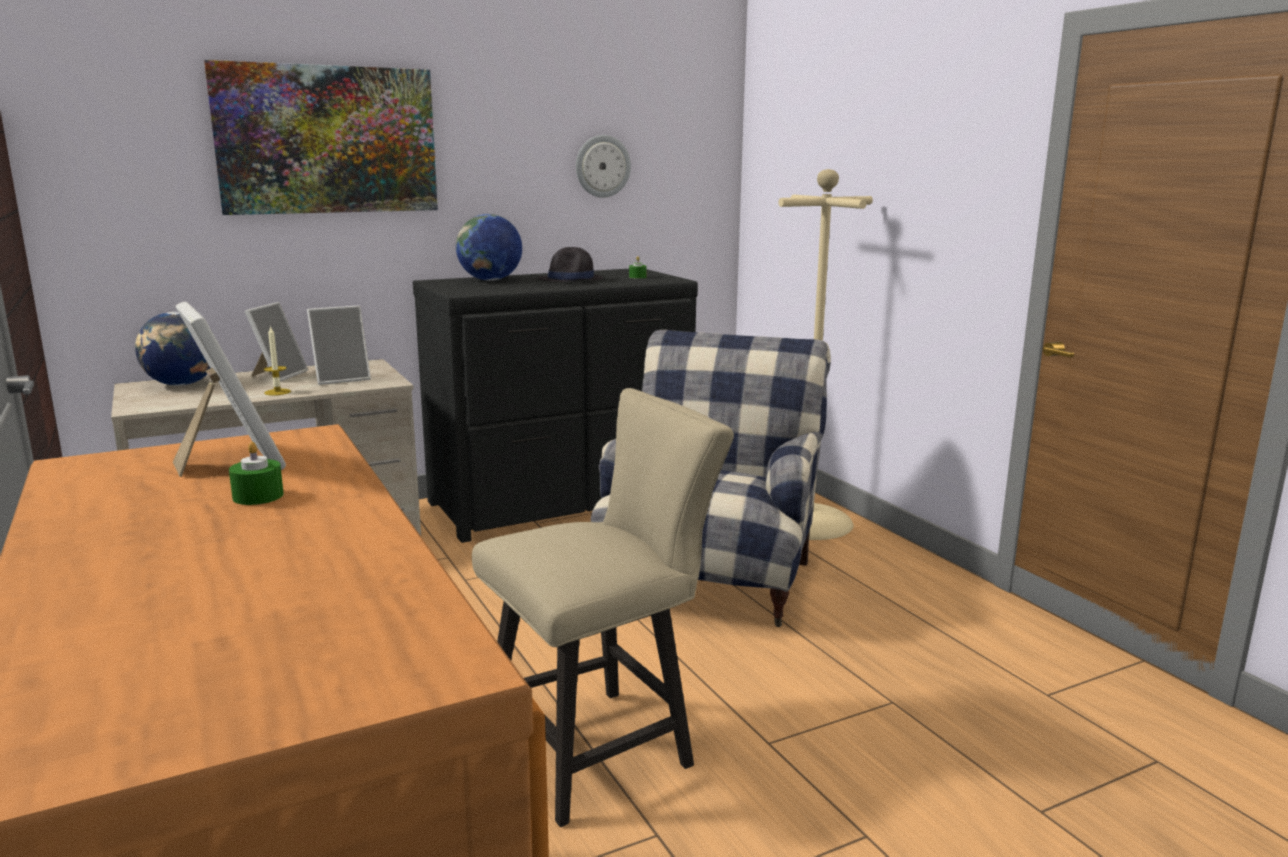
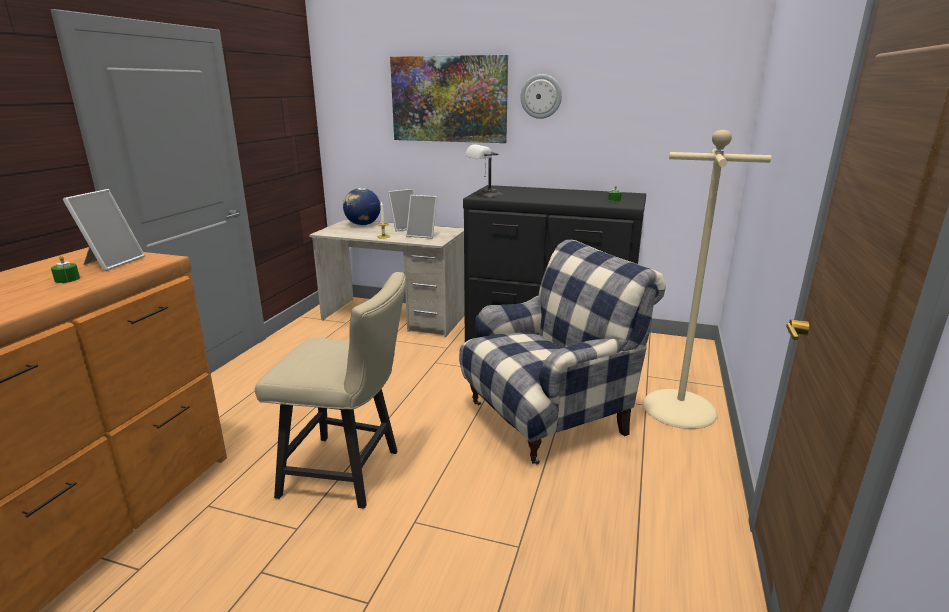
camera: 45 degrees right, 5 degrees up
(463, 290) = (484, 195): none -> table lamp
(490, 280) = (522, 190): globe -> none
(571, 279) = (567, 196): black hat -> none
(602, 166) = (625, 118): wall clock -> wall clock (541, 96)

